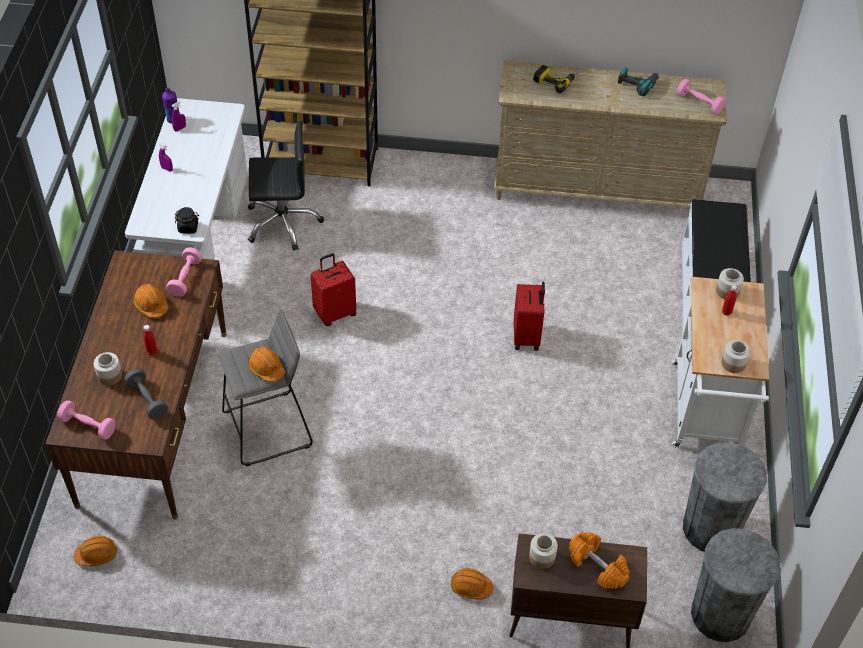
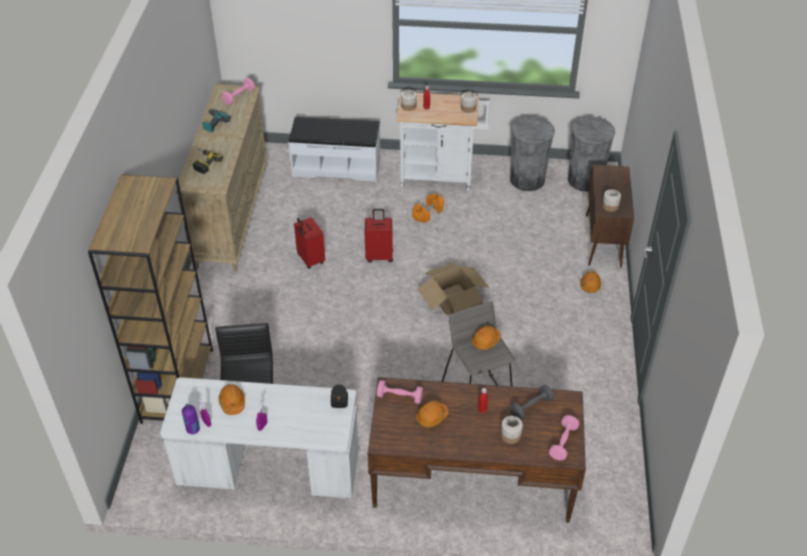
camera: 90 degrees left, 5 degrees down
(97, 554) = (608, 499): orange hard hat -> orange hard hat (232, 402)
(335, 313) = (357, 366): red suitcase -> red suitcase (310, 260)
(445, 414) = (453, 299): none -> cardboard box
(598, 566) = (611, 184): orange dumbbell -> orange dumbbell (427, 213)

